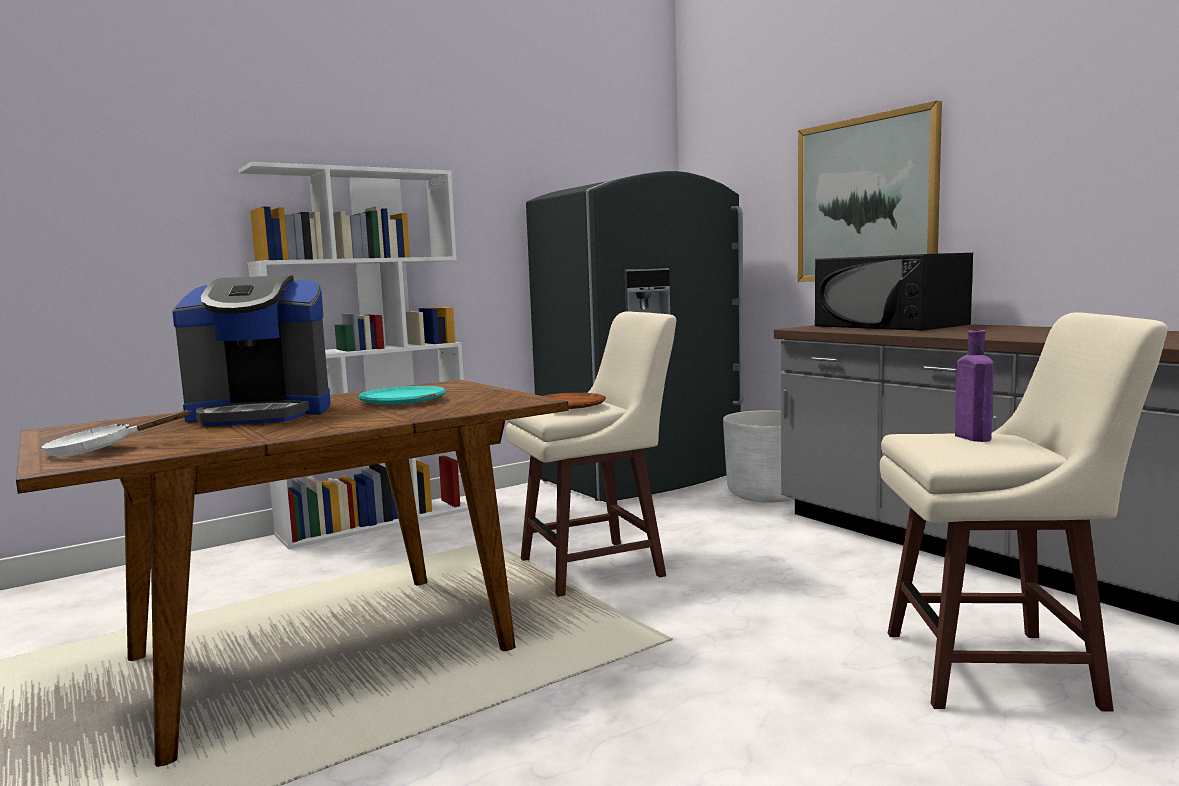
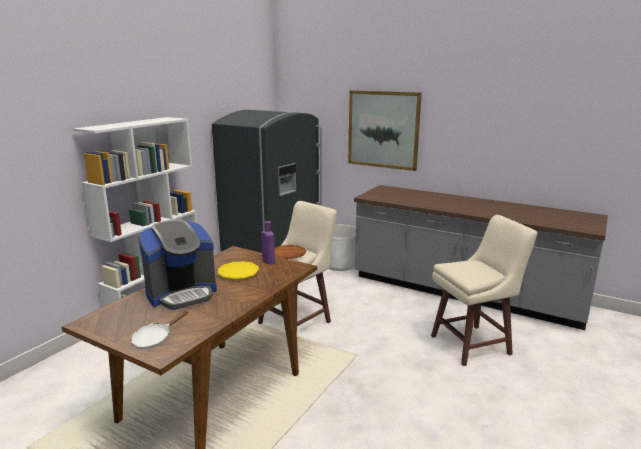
camera: 25 degrees left, 10 degrees up
(403, 401) = (238, 273): turquoise plate -> yellow plate
(890, 325) = (401, 193): black microwave -> none
(970, 437) = (468, 265): purple bottle -> purple bottle (268, 261)

